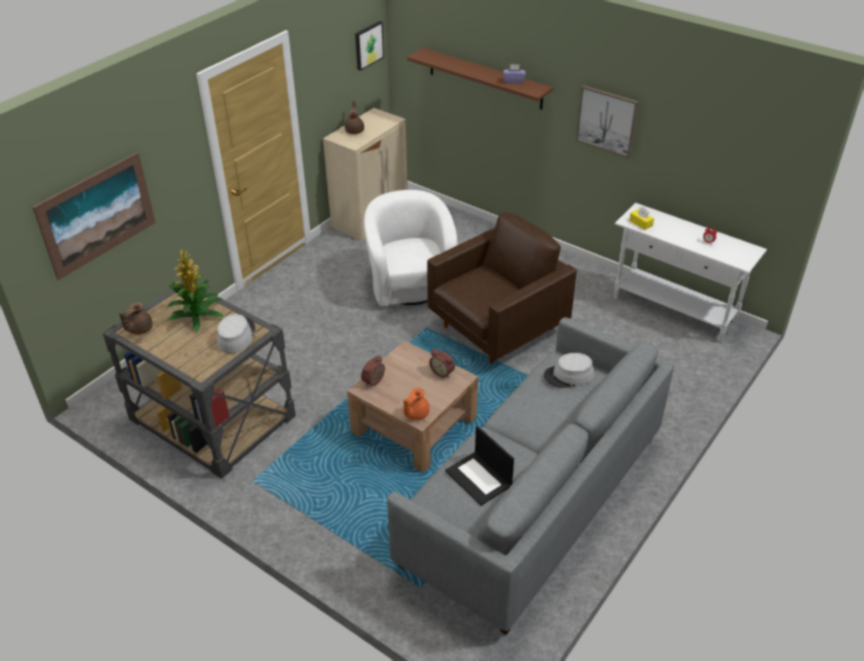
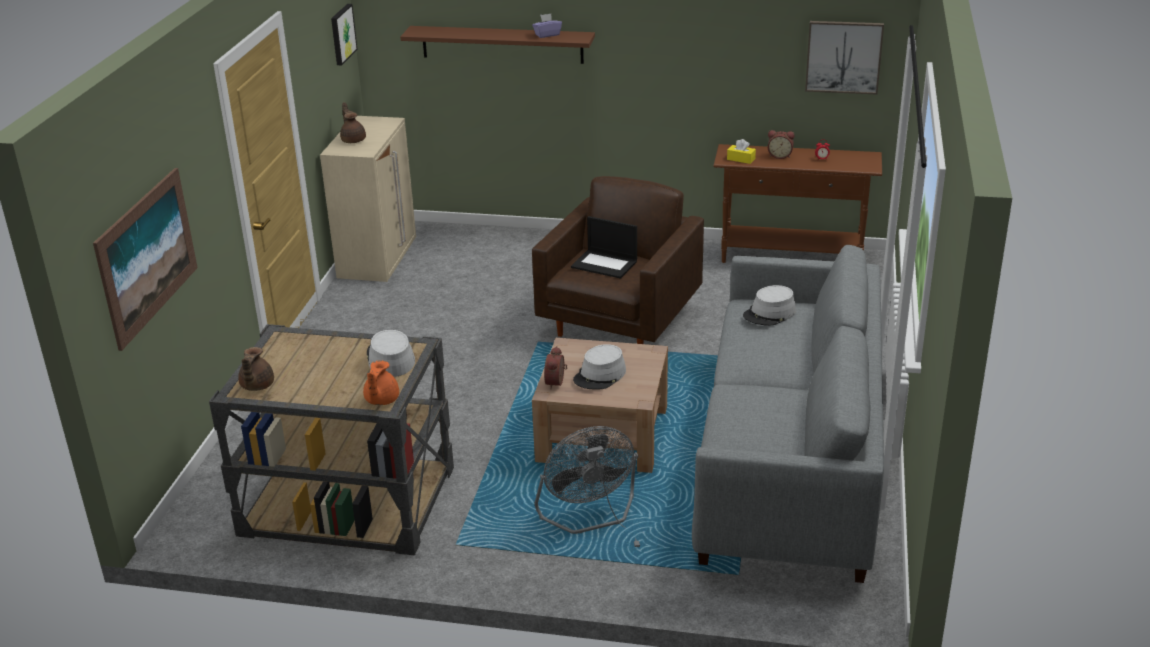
camera: 25 degrees left, 10 degrees down
(197, 316) = (321, 353): potted plant -> none
(358, 497) = (597, 519): none -> grey fan
(409, 386) = (600, 375): none -> grey hat
(410, 284) = (483, 307): white armchair -> none
(415, 414) = (630, 397): orange teapot -> orange teapot (381, 400)
(443, 372) = (626, 353): alarm clock -> alarm clock (780, 156)
(479, 478) = (759, 424): laptop -> laptop (605, 264)
(607, 120) = (669, 55): picture -> picture (843, 57)
(674, 310) = (792, 257): white console table -> brown console table

